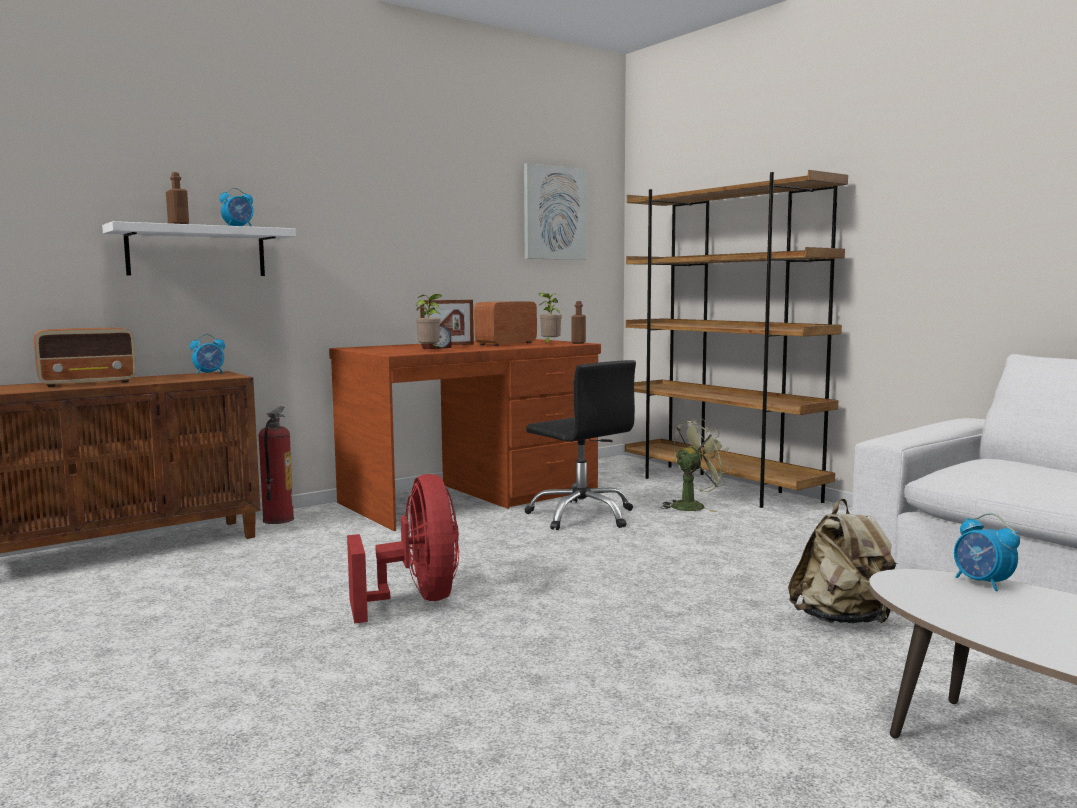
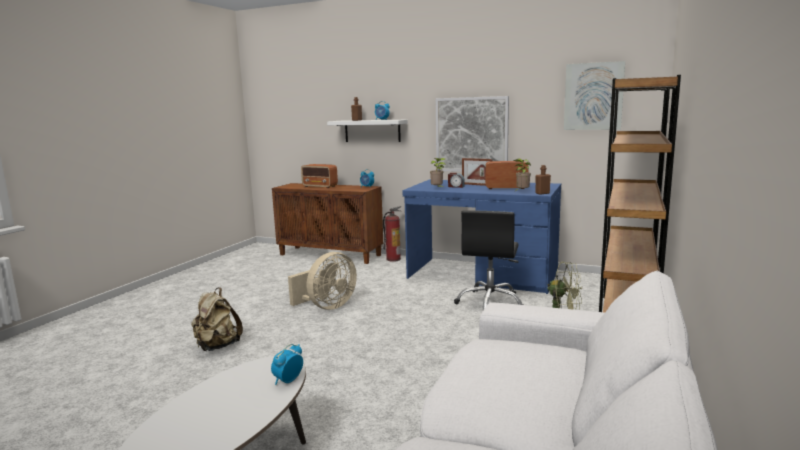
camera: 60 degrees right, 5 degrees up
(398, 264) = (471, 134): none -> picture
(416, 600) = (327, 307): red fan -> beige fan
(472, 497) = (482, 275): brown desk -> blue desk
(844, 620) = (397, 399): beige backpack -> beige backpack (217, 346)

